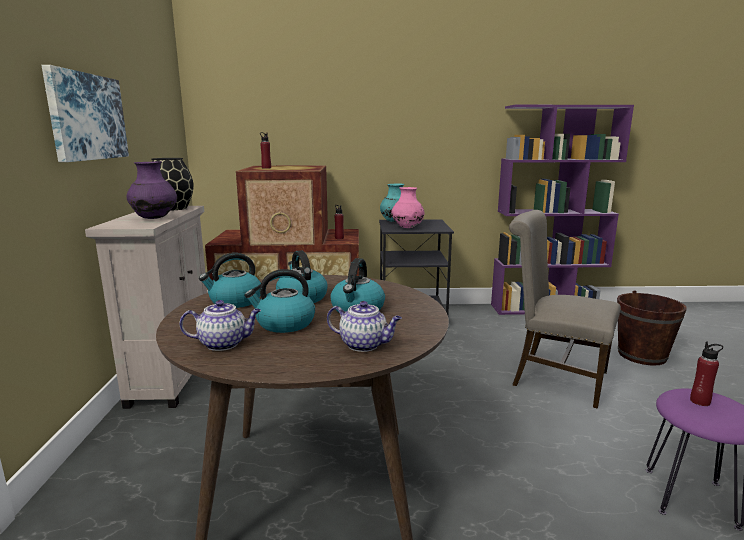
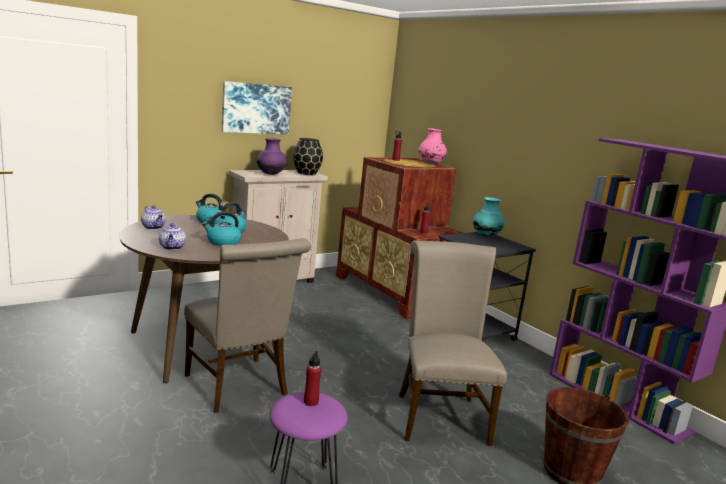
camera: 55 degrees right, 0 degrees up
(284, 324) = (187, 232): kettle -> none
(407, 228) = (469, 241): pink vase -> pink vase (430, 163)
(457, 486) = (239, 387): none -> beige chair

